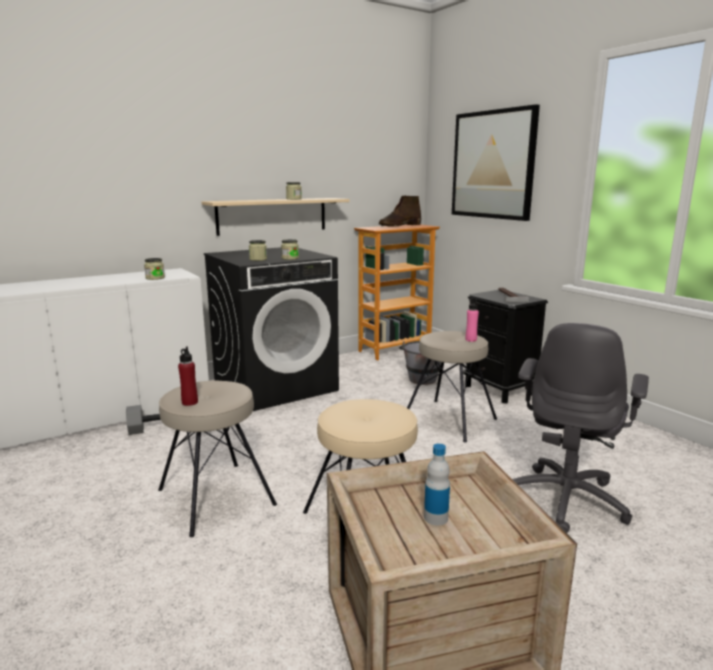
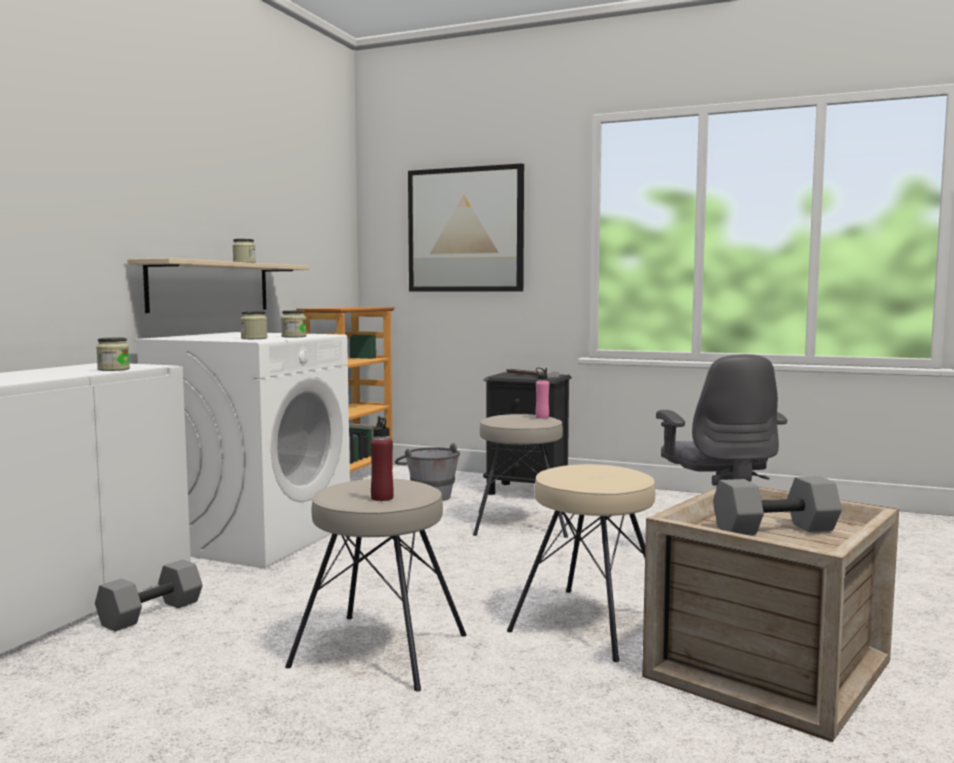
camera: 35 degrees left, 10 degrees down
(276, 386) = (254, 536): black washing machine -> white washing machine
(399, 226) = (346, 307): brown boot -> none
(436, 518) = (775, 528): bottle -> grey dumbbell

